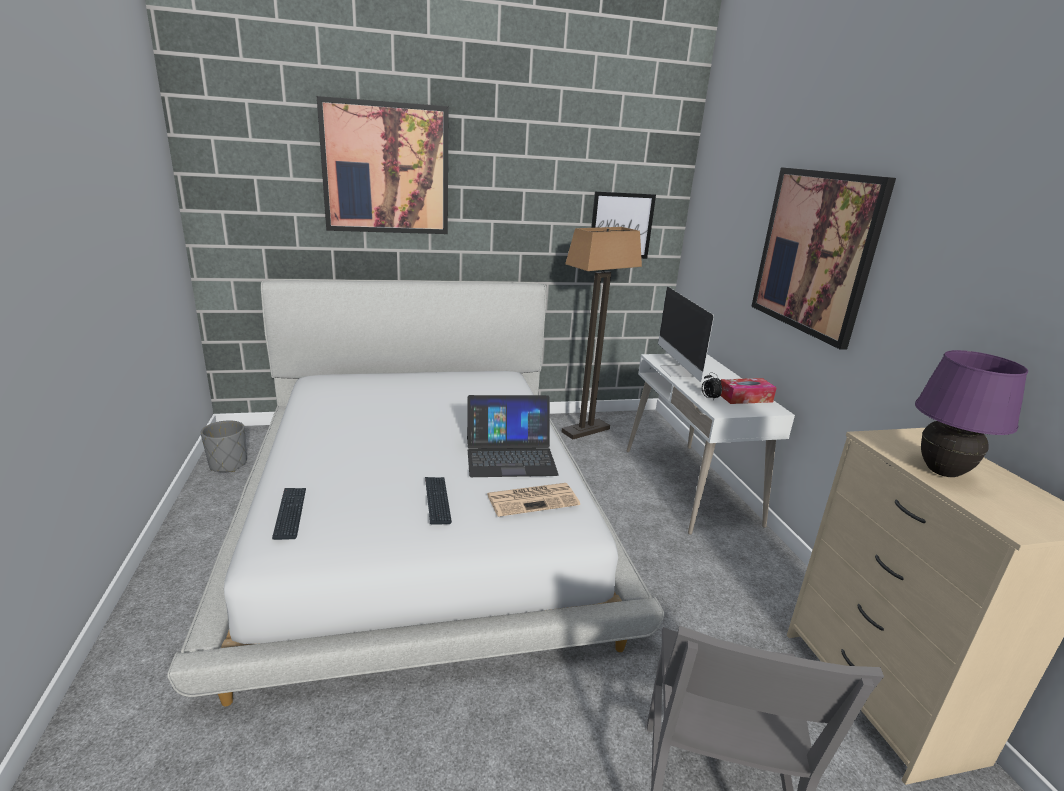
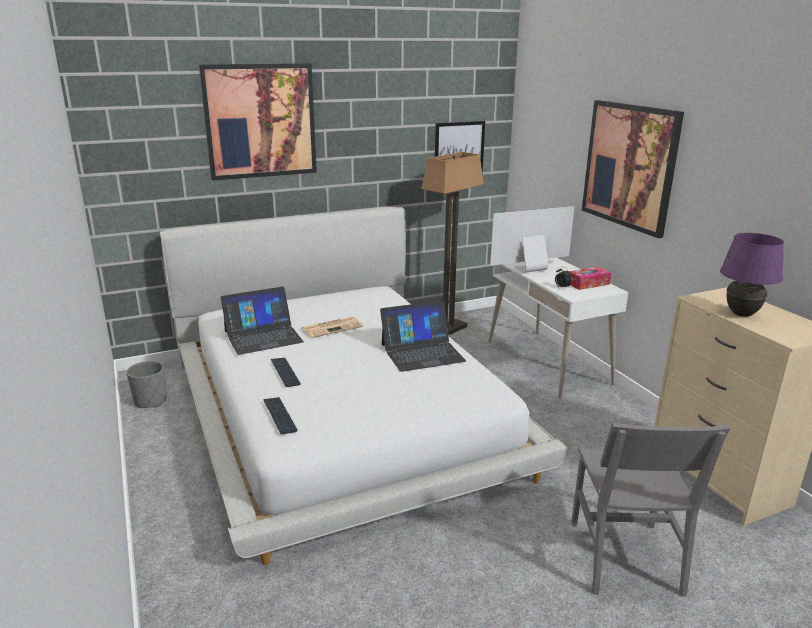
camera: 10 degrees left, 0 degrees up
(341, 410) = (263, 336): none -> laptop
(437, 500) = (385, 391): keyboard -> keyboard (285, 372)
(533, 499) = (456, 380): newspaper -> newspaper (332, 327)
(678, 371) = (530, 269): monitor -> monitor turned 90 degrees clockwise

